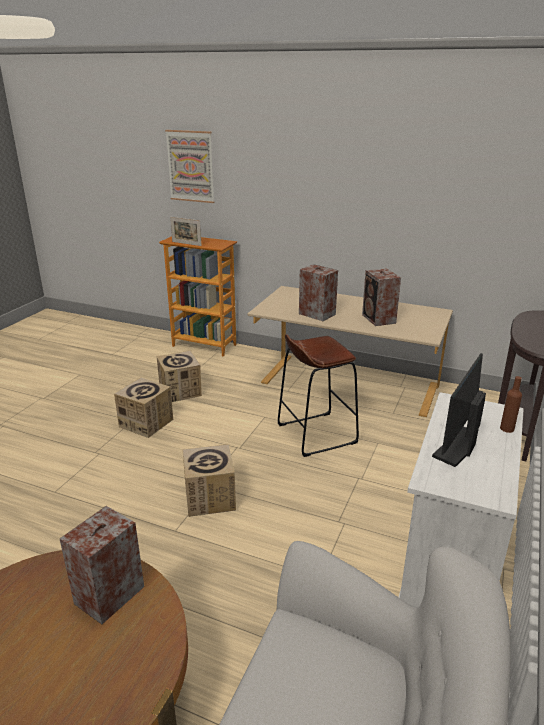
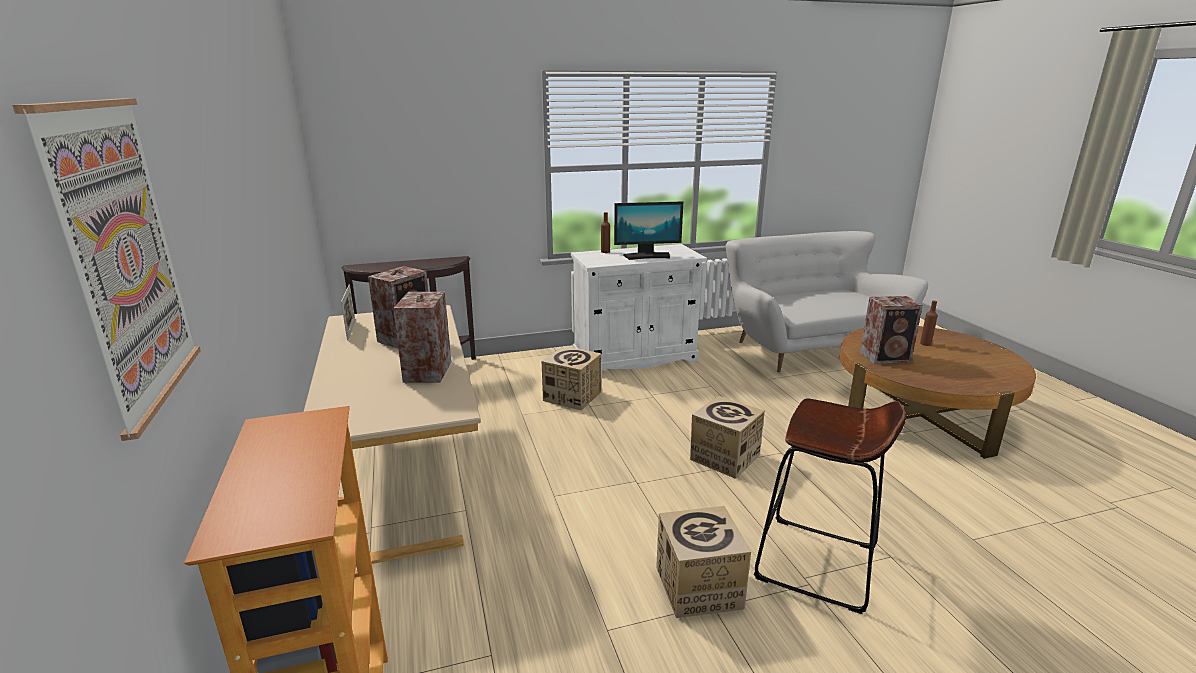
camera: 130 degrees left, 5 degrees down
(64, 686) = (925, 343): none -> brown bottle
(180, 391) = (579, 618): cardboard box -> cardboard box (572, 396)
(186, 243) = (326, 472): picture frame -> picture frame (351, 330)
(316, 434) = (547, 448): brown stool -> brown stool (816, 563)

